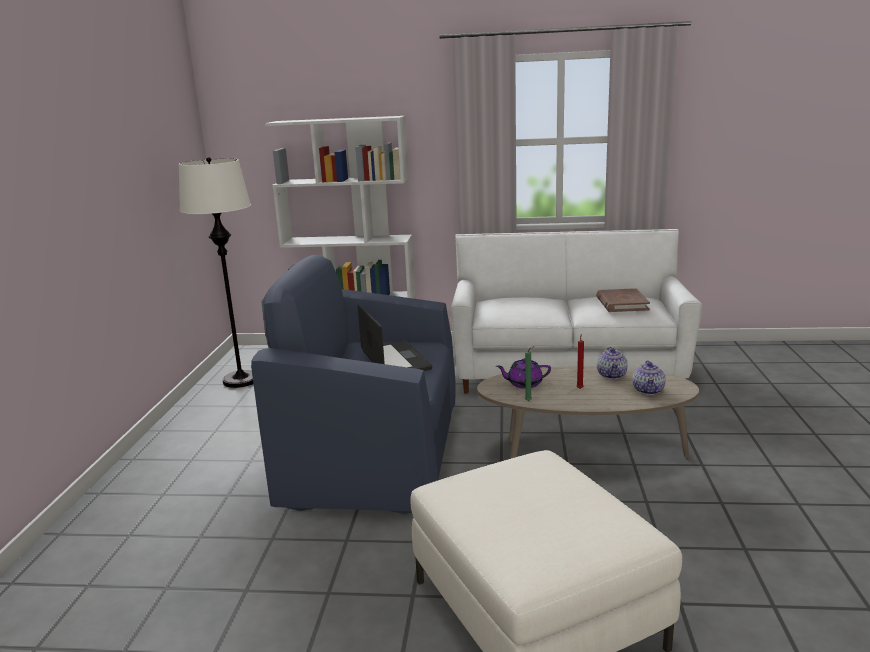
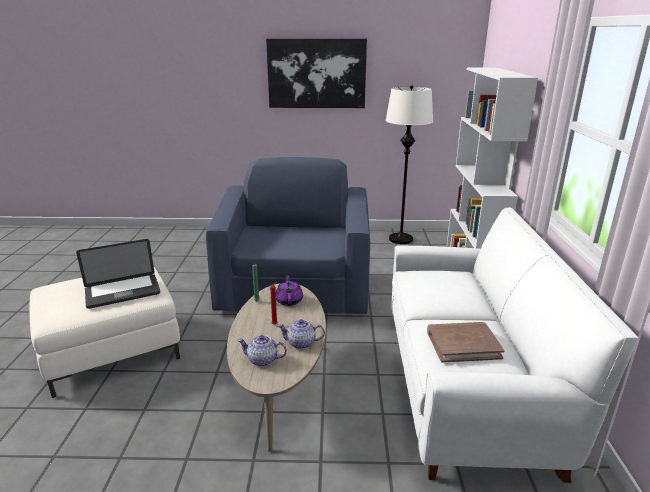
camera: 85 degrees right, 5 degrees up
(81, 163) = (316, 73): none -> picture
(395, 360) = (305, 242): laptop -> laptop (122, 292)

